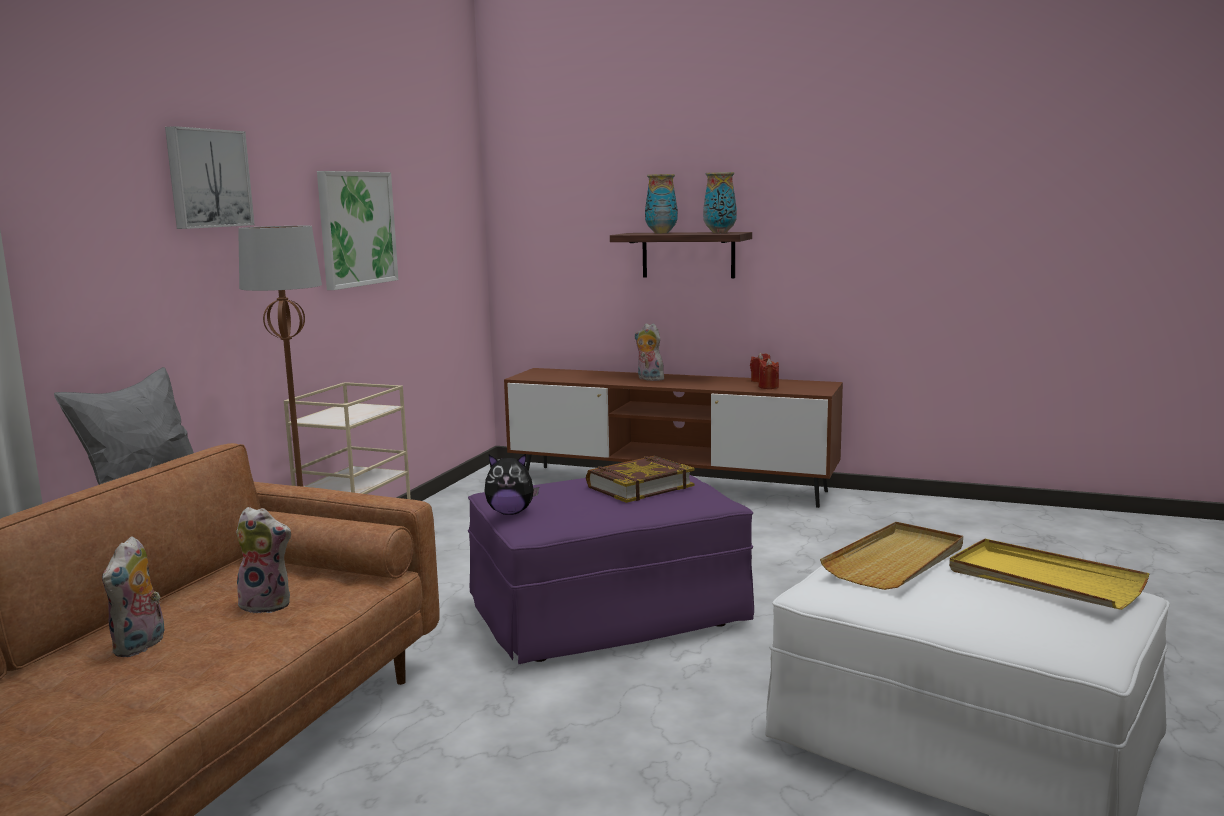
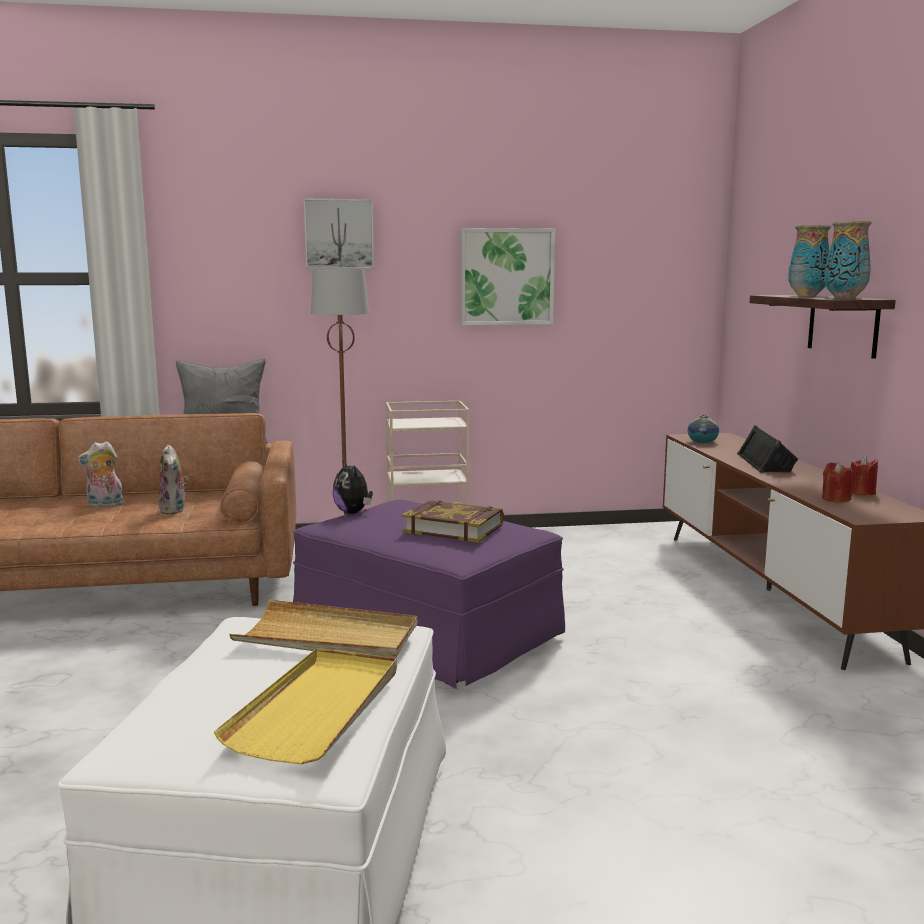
camera: 60 degrees right, 0 degrees up
(551, 377) = (702, 441): none -> vase
(648, 379) = (767, 463): plush toy -> black speaker

